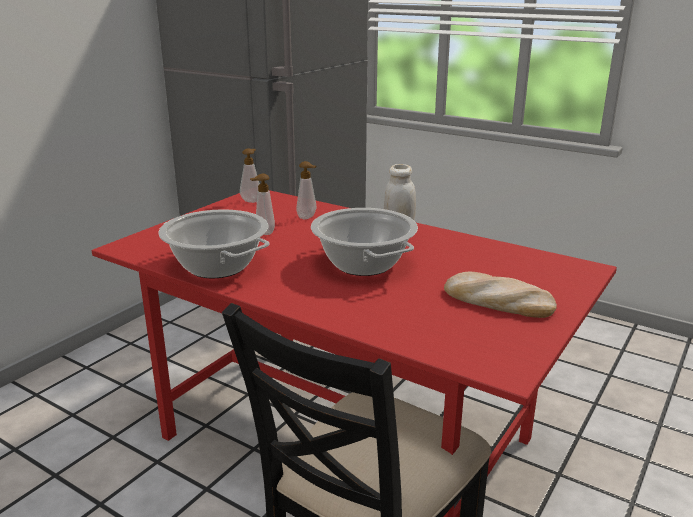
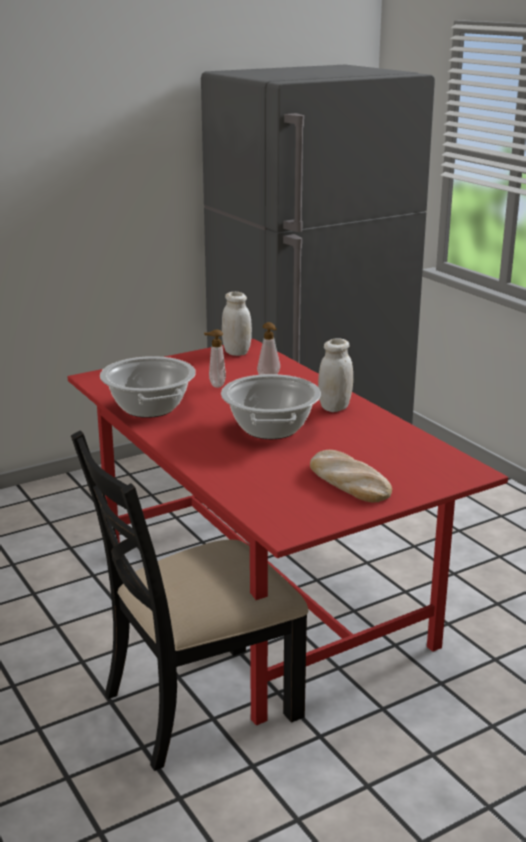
camera: 25 degrees right, 0 degrees up
(252, 200) = (236, 352): soap dispenser -> white jar

